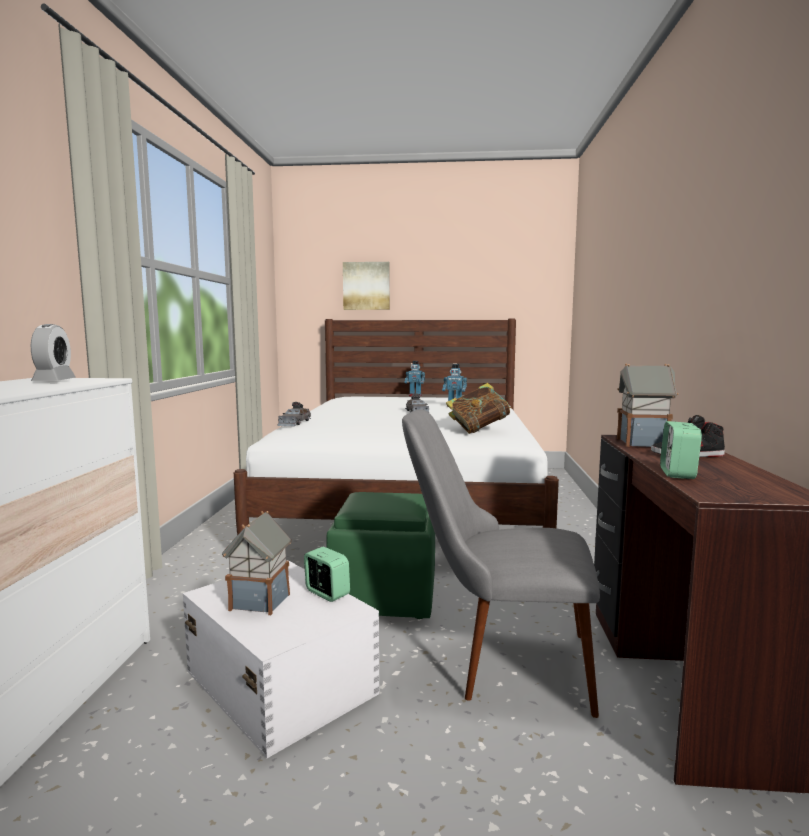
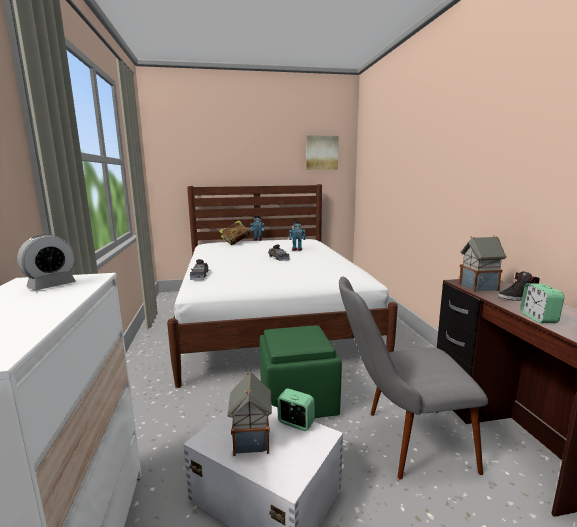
camera: 15 degrees left, 5 degrees up
(54, 381) = (52, 285): alarm clock -> alarm clock turned 60 degrees clockwise
(366, 286) = (216, 161): picture -> picture (321, 152)
(478, 430) = (335, 272): book -> book (235, 243)

